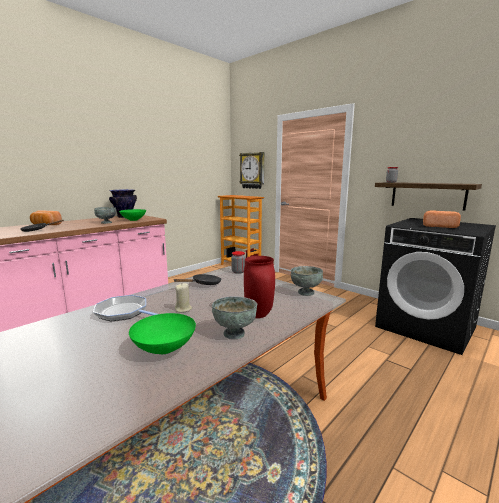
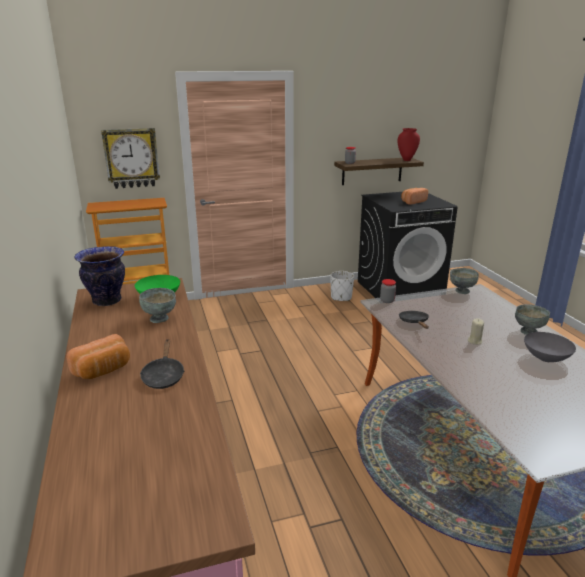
camera: 60 degrees left, 10 degrees up
(124, 312) = (470, 367): frying pan -> none
(164, 348) = (545, 358): green bowl -> grey bowl
(259, 315) = (500, 317): red vase -> red vase (406, 160)
(356, 307) = (341, 297): none -> white planter

